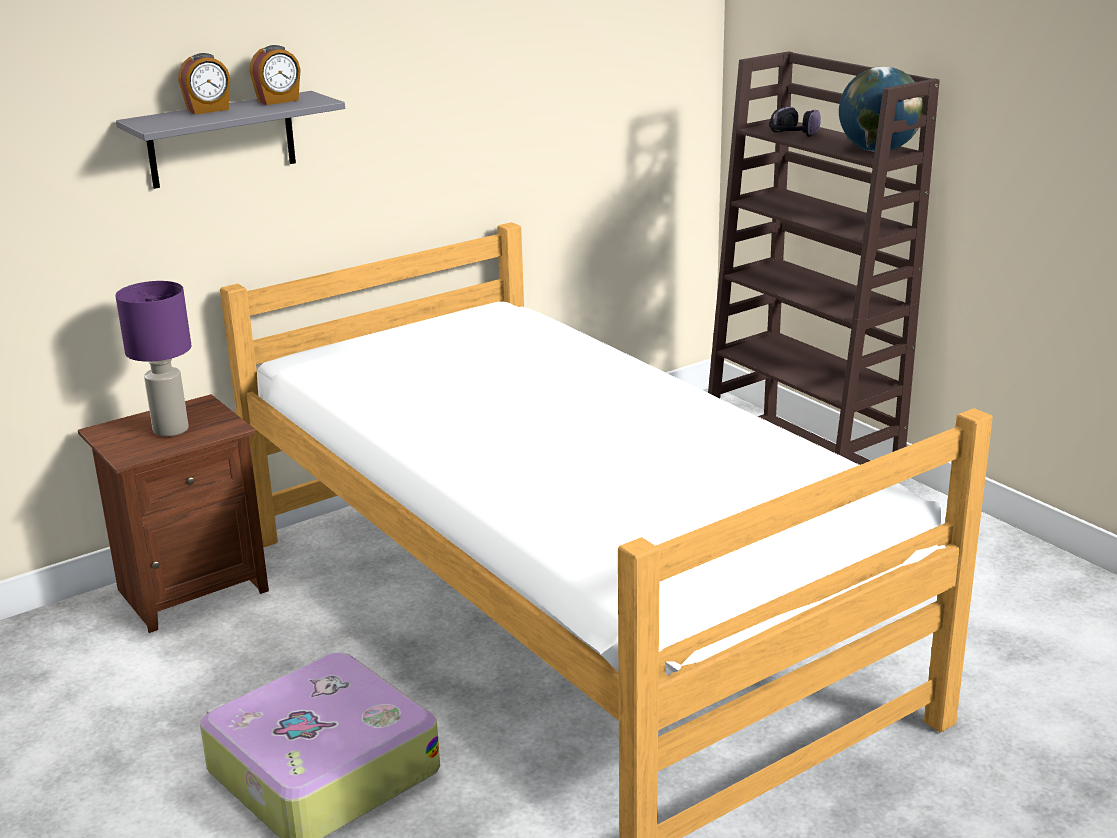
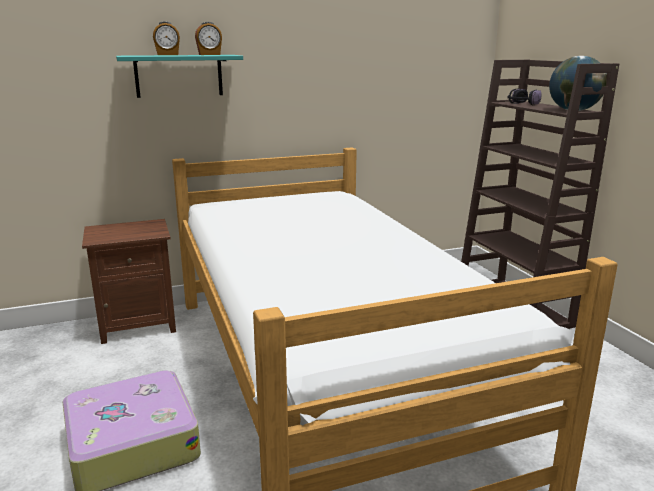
camera: 15 degrees right, 5 degrees down
(170, 430) = (127, 231): purple table lamp -> none
(221, 140) = (179, 76): grey shelf -> turquoise shelf

